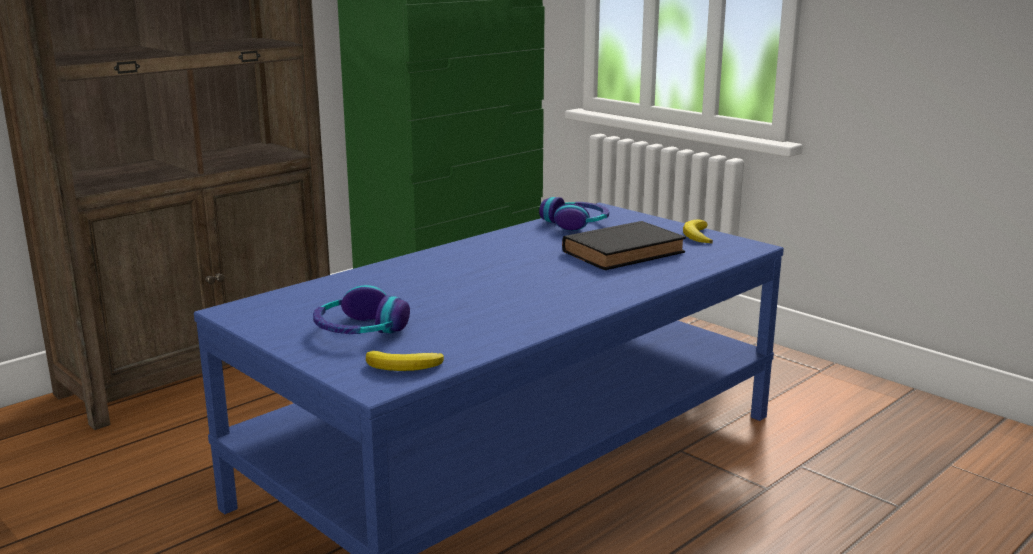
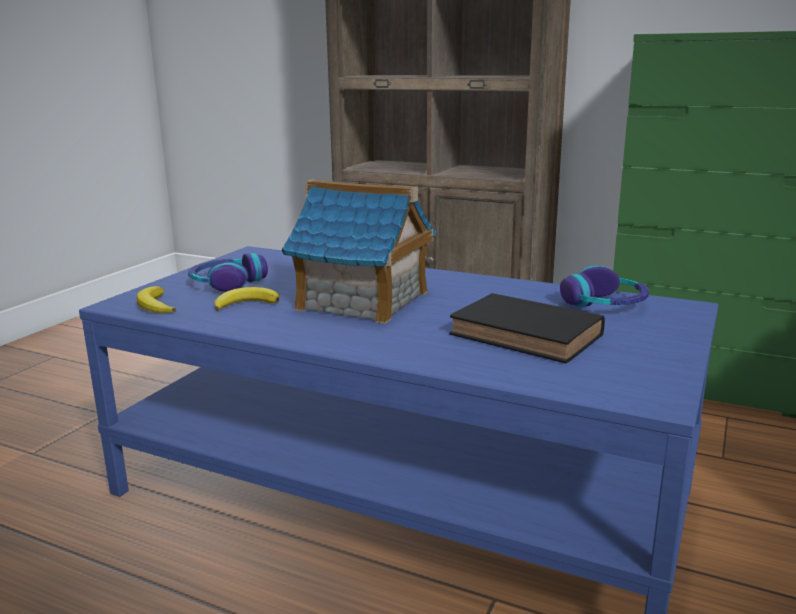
camera: 70 degrees right, 0 degrees up
(491, 284) = (363, 301): none -> toy house
(697, 236) = (655, 364): banana -> banana (246, 303)

